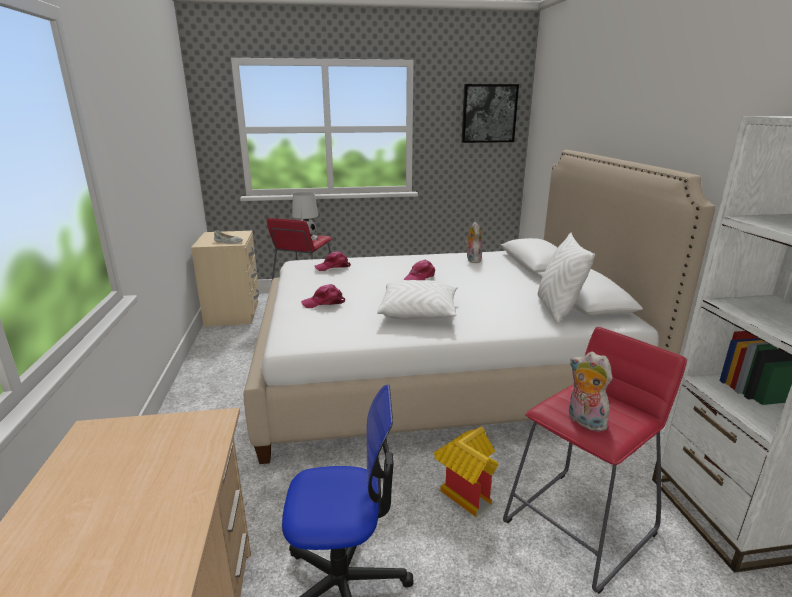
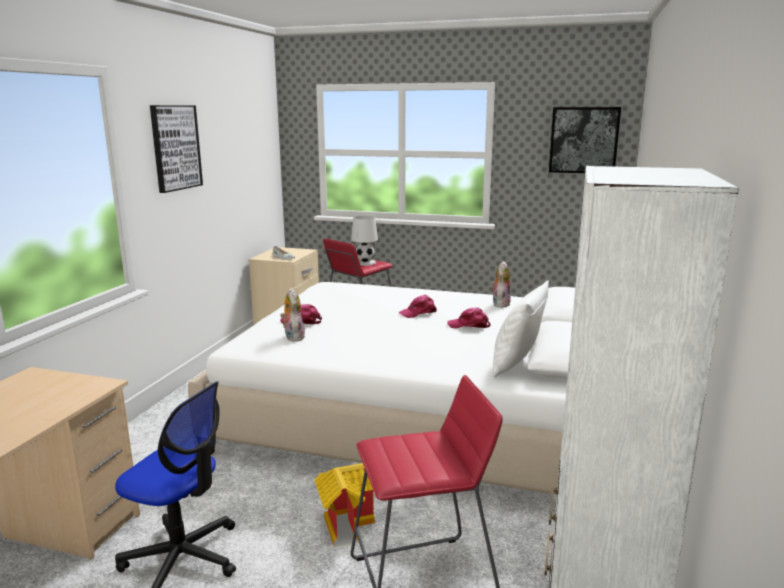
camera: 25 degrees right, 5 degrees down
(127, 122) = (175, 147): none -> picture
(333, 267) = (349, 292): pink cap -> pink cap (469, 325)
(419, 312) = (373, 343): white pillow -> none
(584, 421) = (392, 459): plush toy -> plush toy (293, 337)

